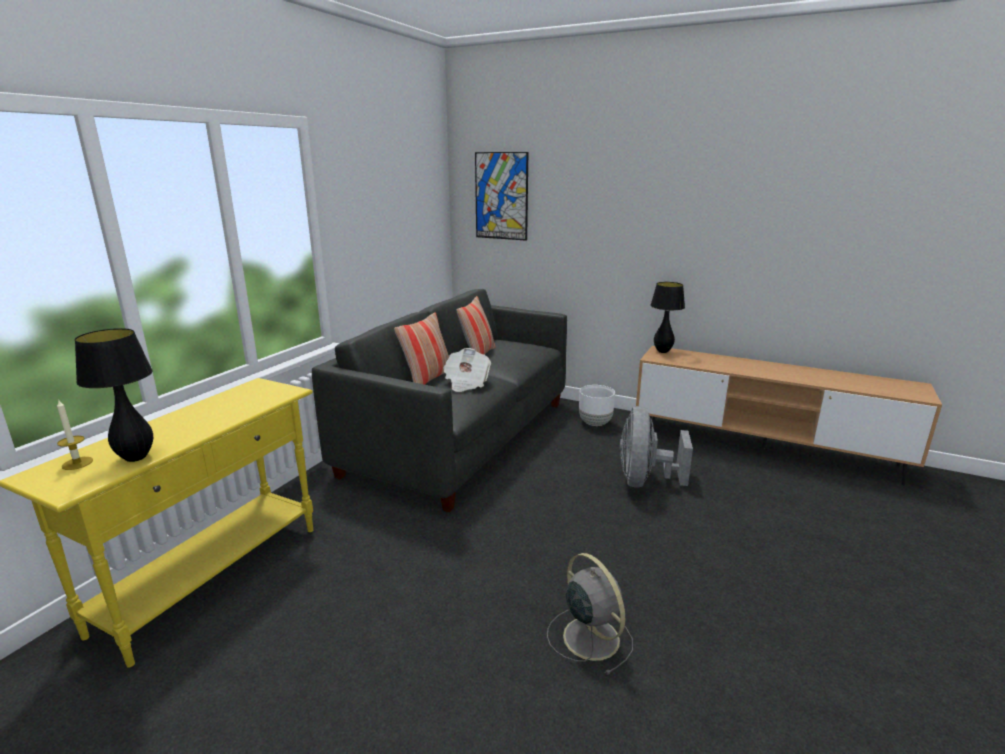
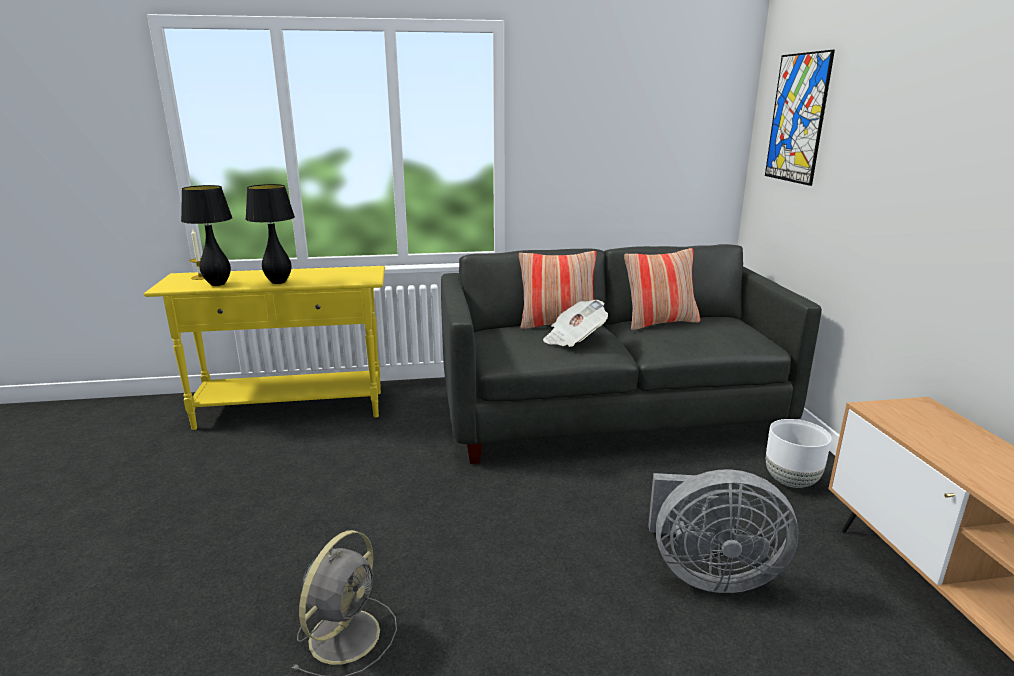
camera: 55 degrees right, 0 degrees up
(644, 481) = (708, 574): grey fan -> grey fan turned 150 degrees counterclockwise
(662, 351) = (921, 409): black table lamp -> black table lamp (278, 282)

